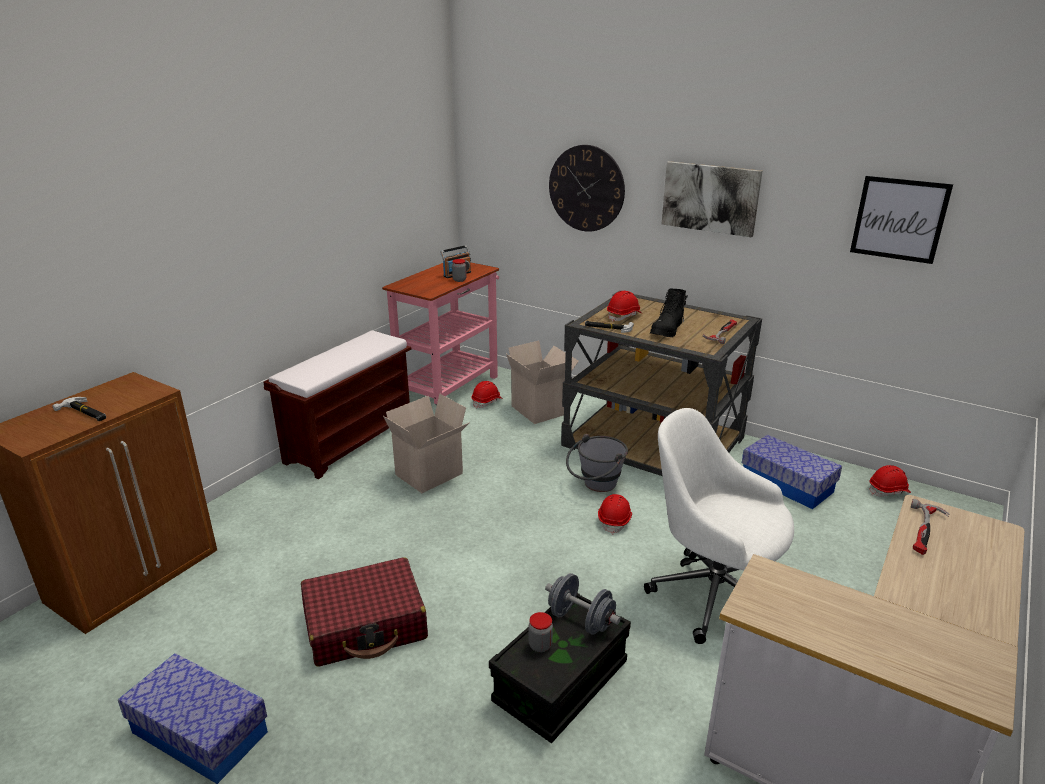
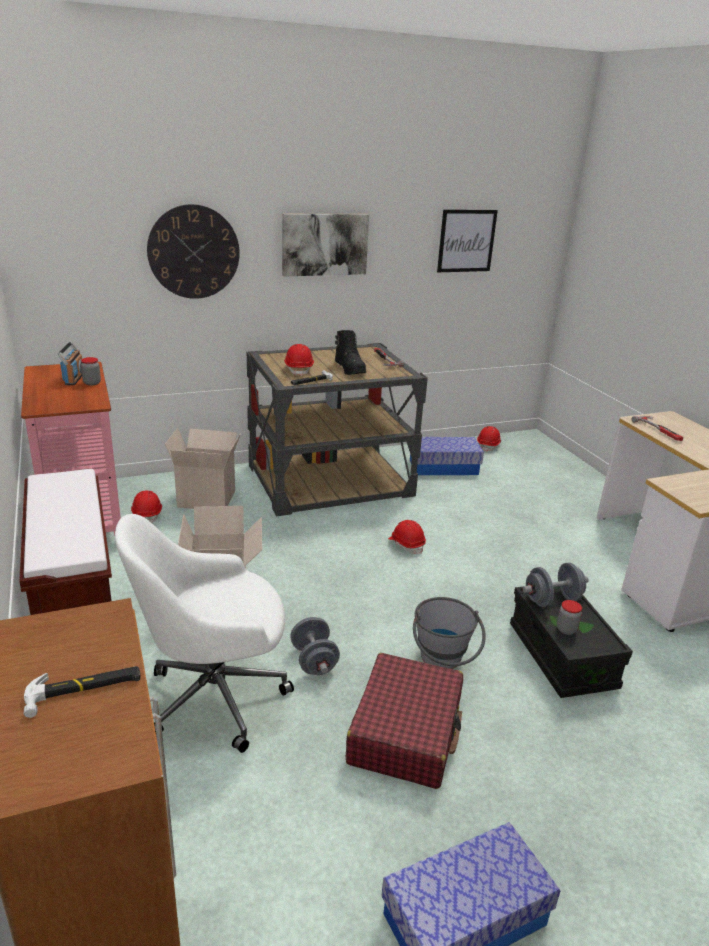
camera: 55 degrees left, 0 degrees up
(404, 545) = (314, 661): none -> grey dumbbell
(595, 485) = (353, 530): grey bucket -> grey bucket (442, 663)
(711, 596) = (527, 553): white office chair -> white office chair (214, 699)

